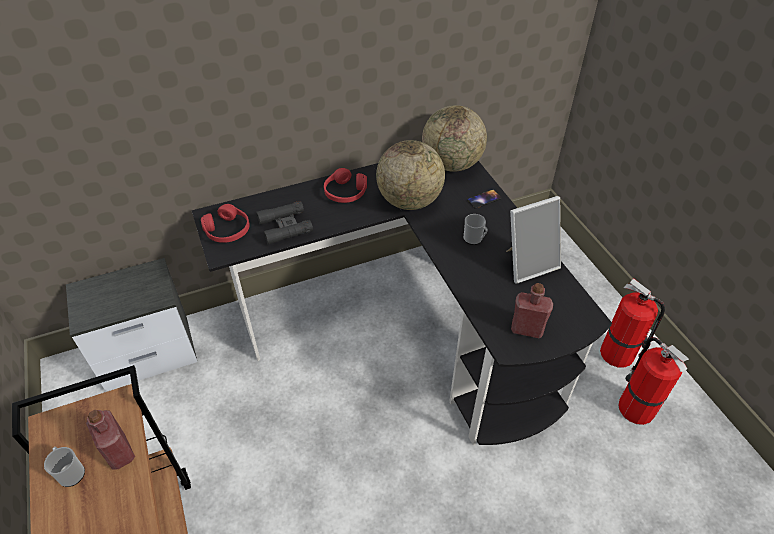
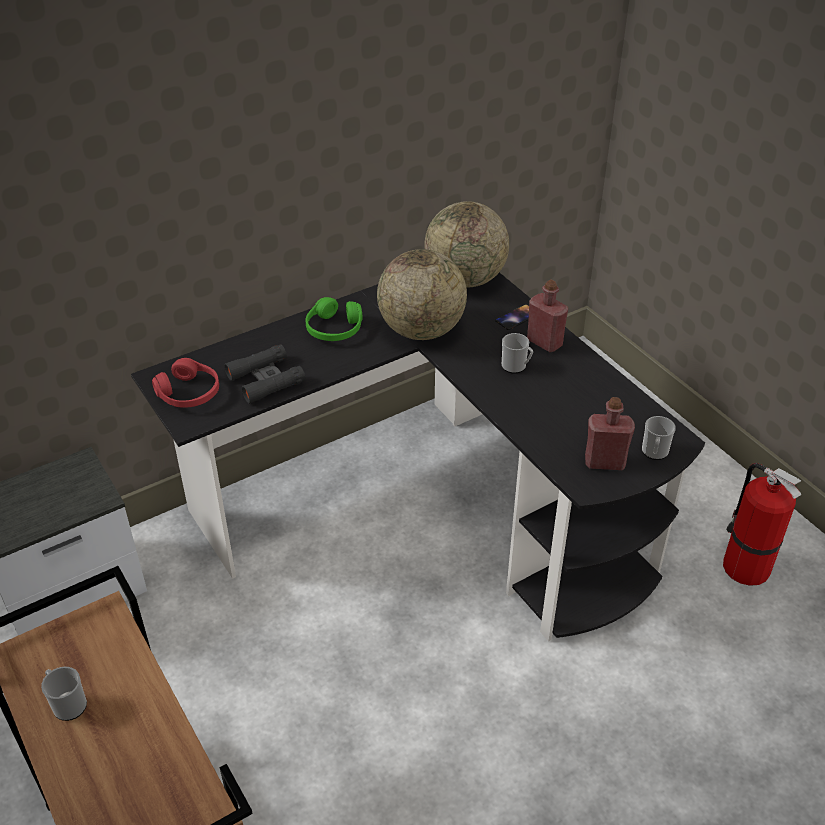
camera: 10 degrees left, 5 degrees down
(119, 452) = (125, 672): red bottle -> red bottle (544, 342)
(345, 192) = (334, 329): red headphones -> green headphones
(528, 263) = (589, 387): picture frame -> none
(568, 326) = (654, 453): none -> mug
(619, 354) = (712, 505): fire extinguisher -> none

